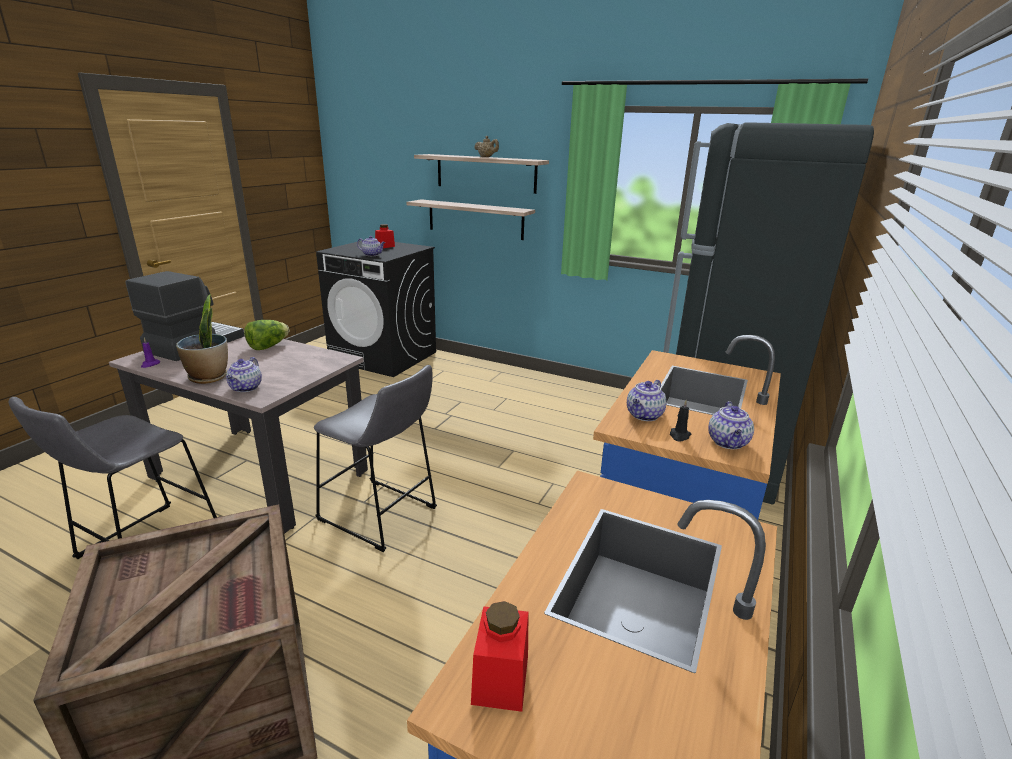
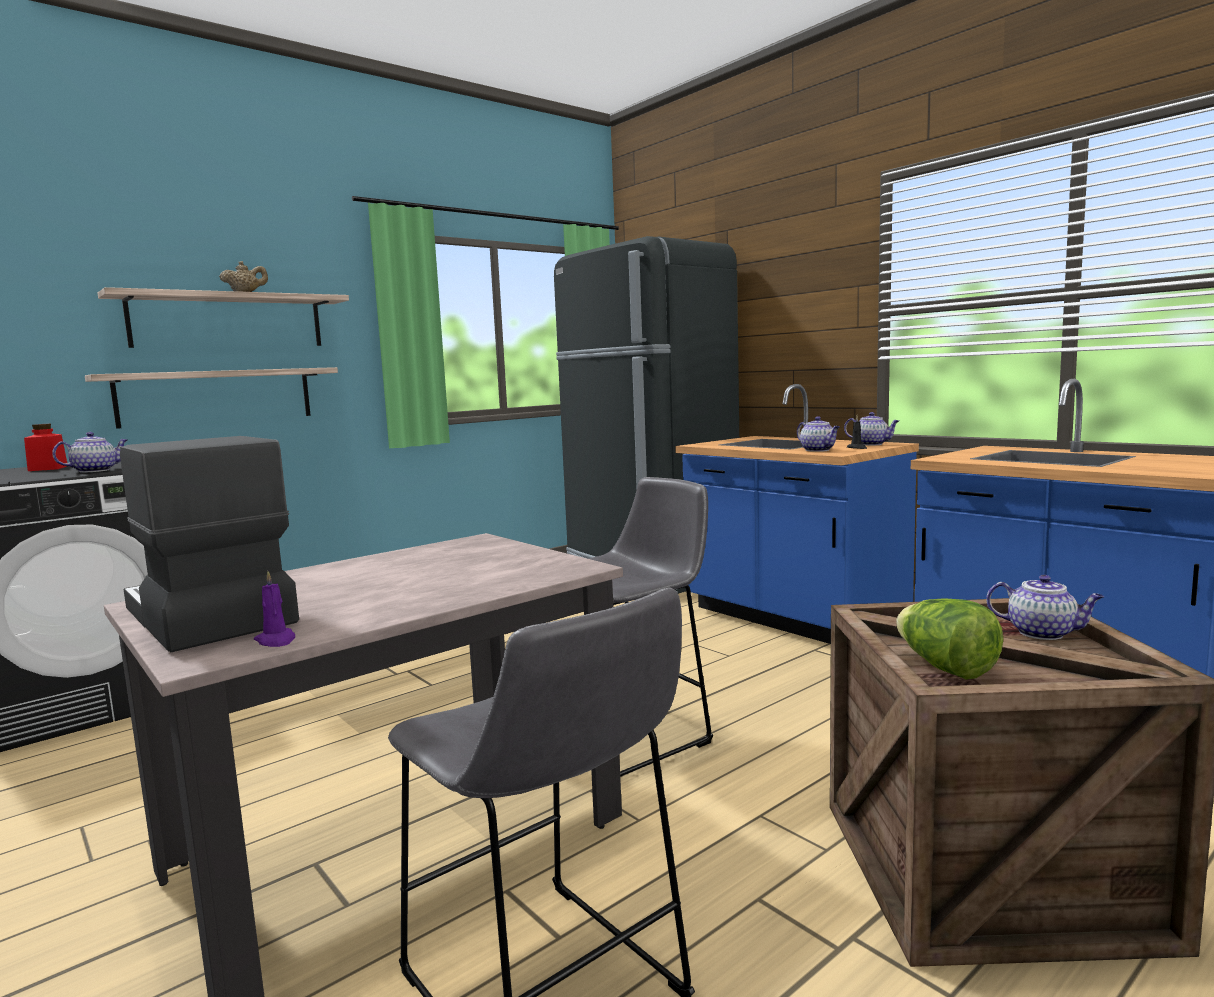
camera: 65 degrees left, 15 degrees down
(209, 377) = (442, 596): potted plant -> none
(246, 388) = (531, 575): teapot -> teapot (1043, 633)
(268, 346) = (340, 571): lettuce -> lettuce (945, 668)
(500, 679) = (1171, 470): red jar -> none

